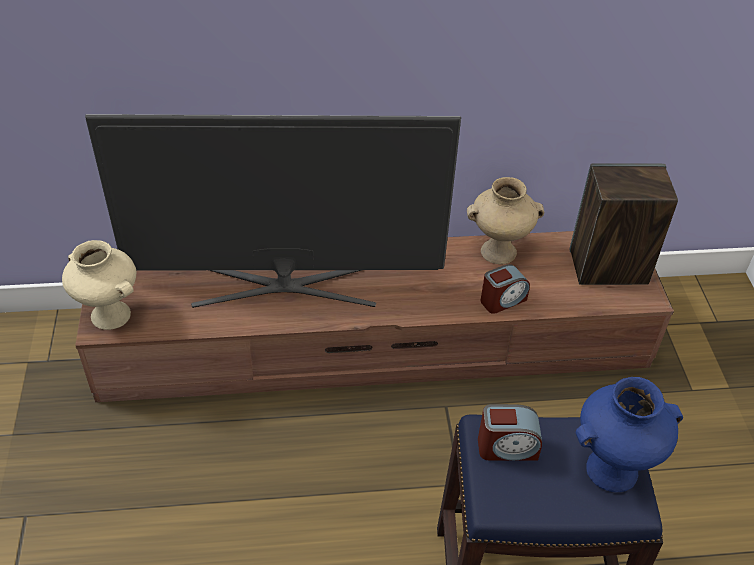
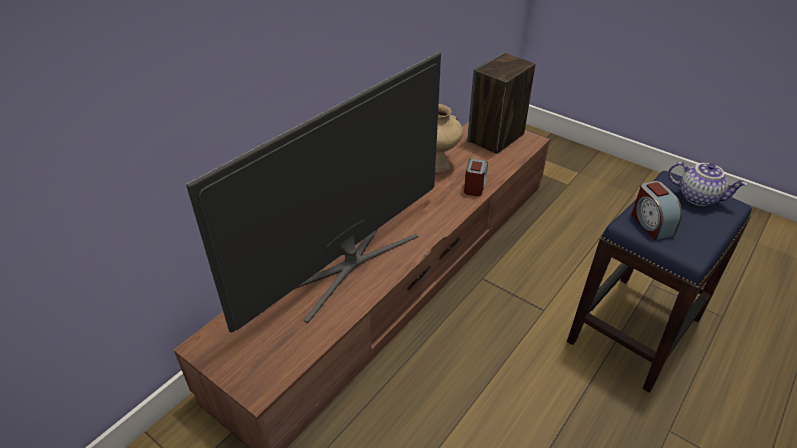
camera: 45 degrees left, 5 degrees down
(109, 315) = (253, 376): beige vase -> none
(507, 447) = (651, 224): alarm clock -> alarm clock turned 120 degrees clockwise
(612, 468) = (698, 197): blue vase -> teapot

